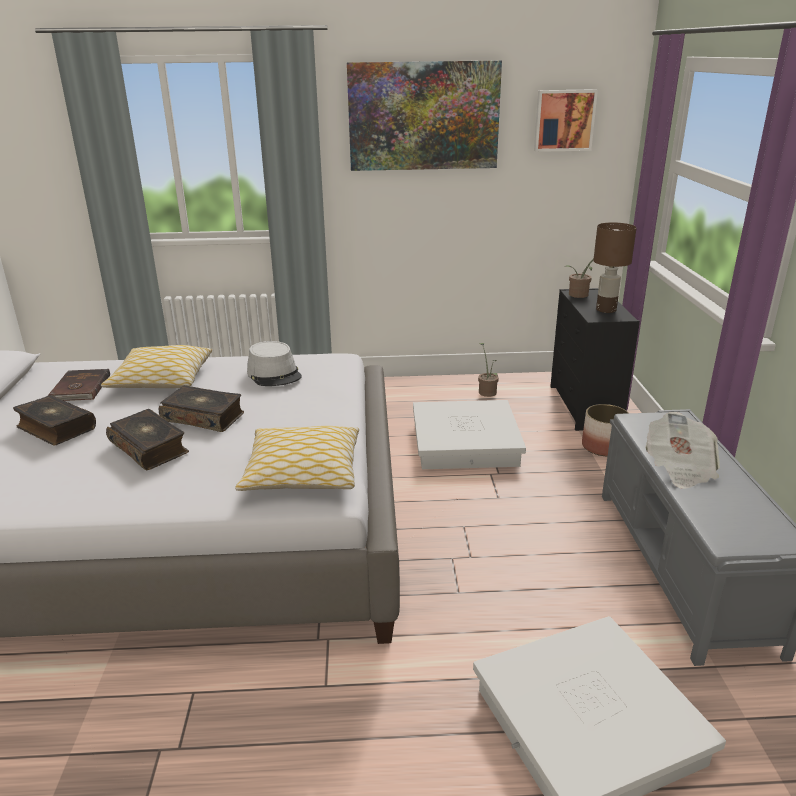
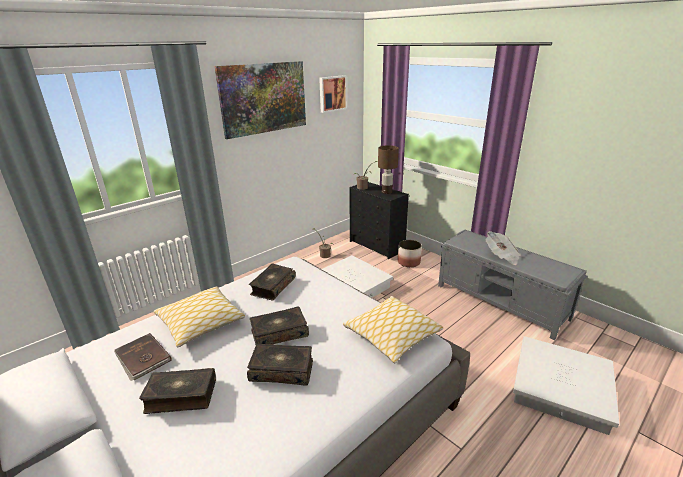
camera: 40 degrees left, 0 degrees up
(274, 374) = (272, 287): grey hat -> book

